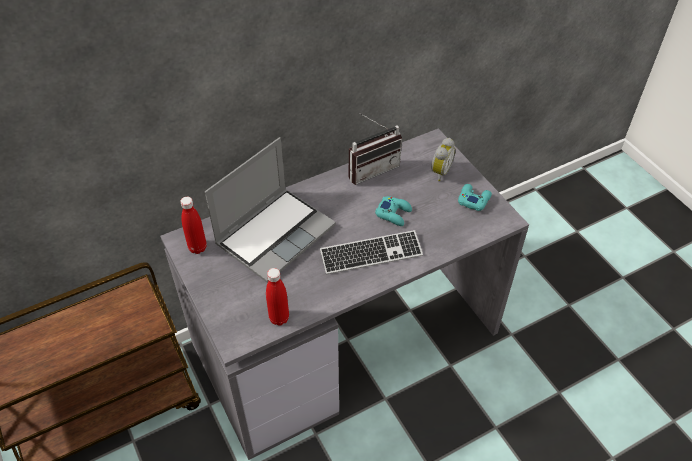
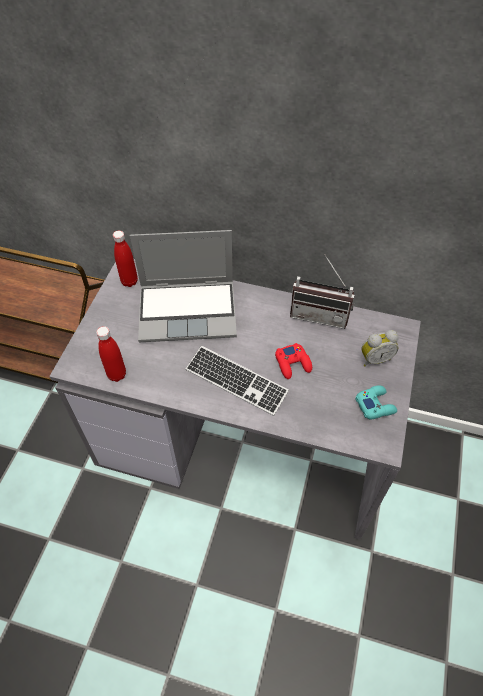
camera: 45 degrees right, 5 degrees up
(394, 213) = (293, 363): turquoise game controller -> red game controller

